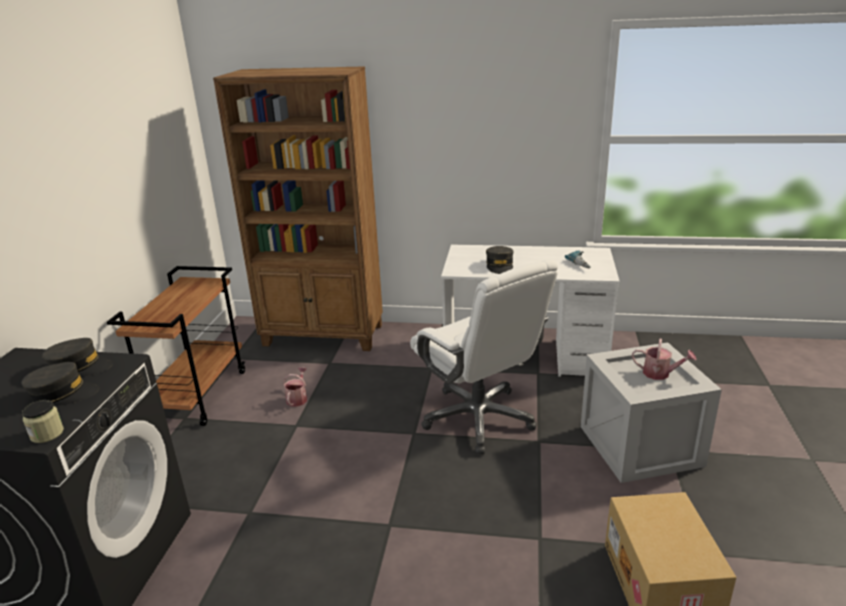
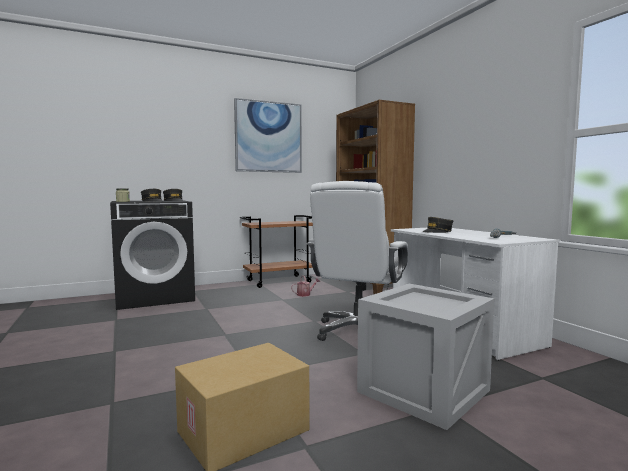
camera: 55 degrees right, 20 degrees down
(99, 142) = (268, 137): none -> picture
(660, 373) = (436, 305): watering can -> none

